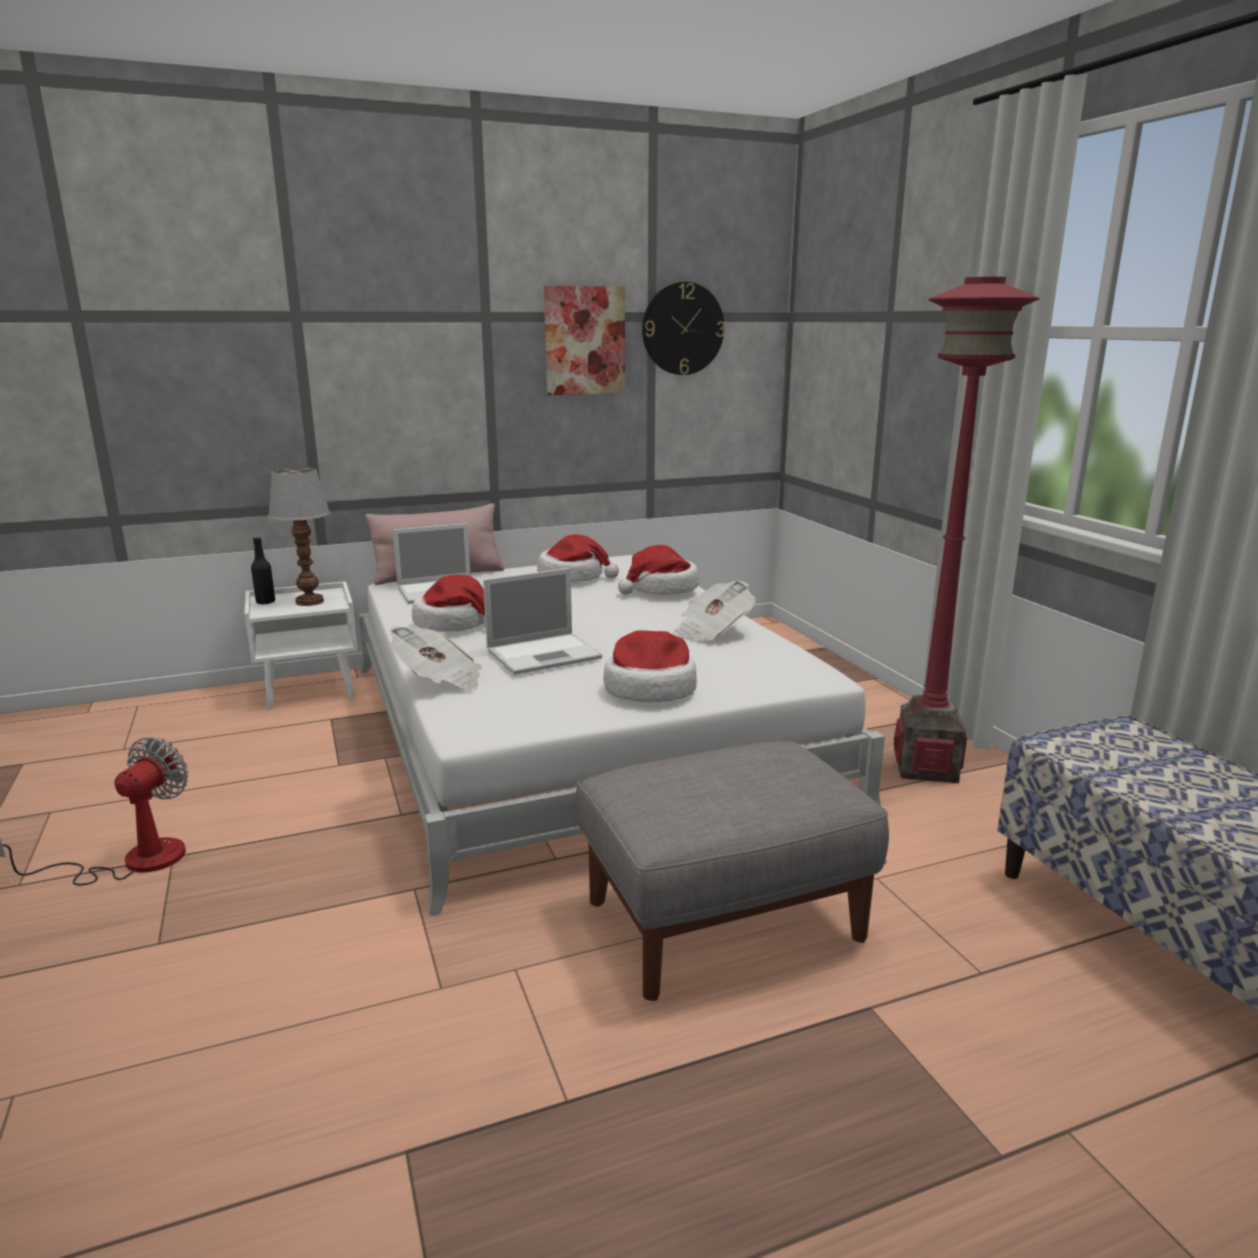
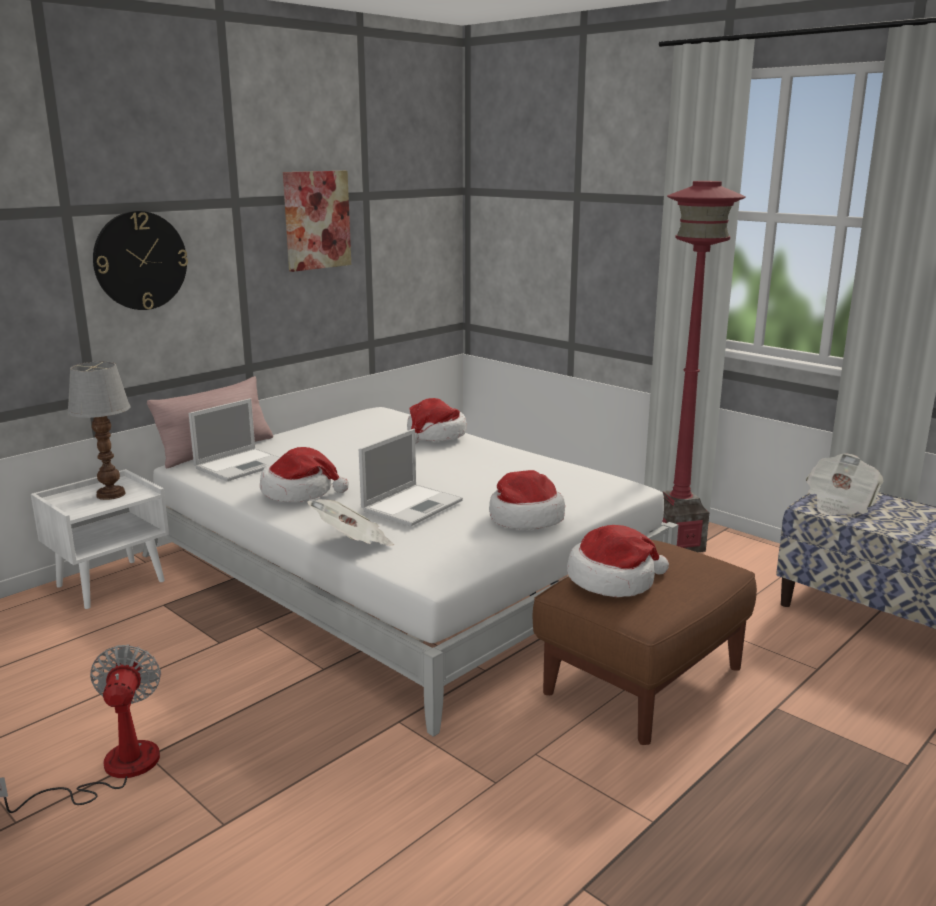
camera: 25 degrees left, 0 degrees up
(265, 602) = (63, 502): black bottle -> none
(573, 576) = (348, 435): hat -> hat (613, 580)
(682, 329) = (390, 205): wall clock -> wall clock (140, 260)
(711, 632) = (514, 466): newspaper -> newspaper (839, 504)
(725, 920) = (643, 680): grey ottoman -> brown ottoman

